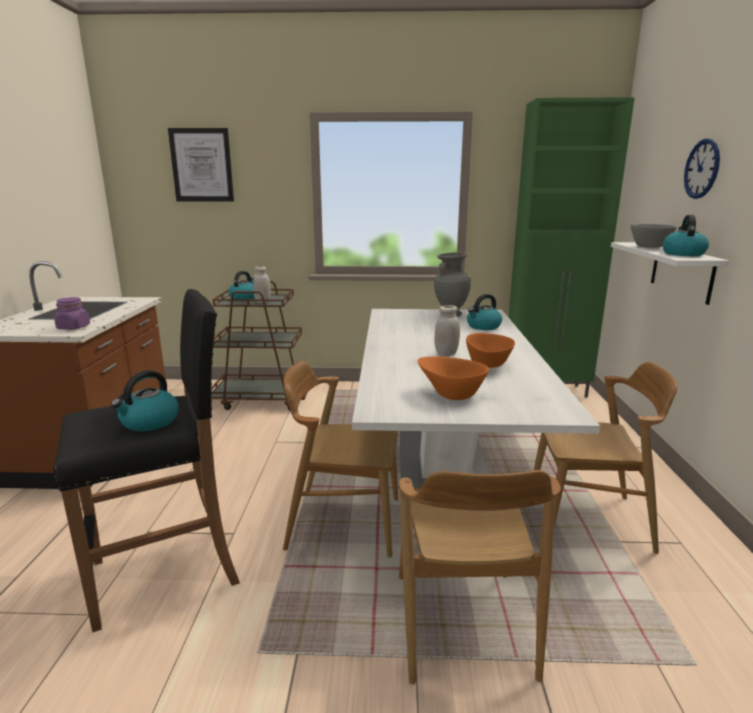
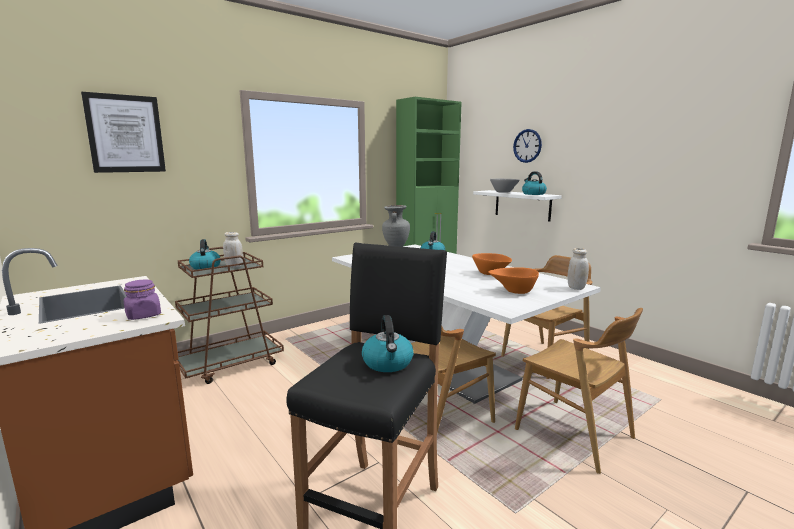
camera: 40 degrees left, 5 degrees down
(446, 354) = (455, 273): white jar -> white jar (576, 288)

